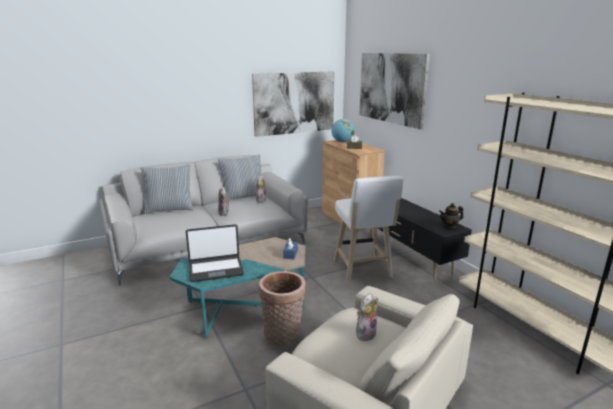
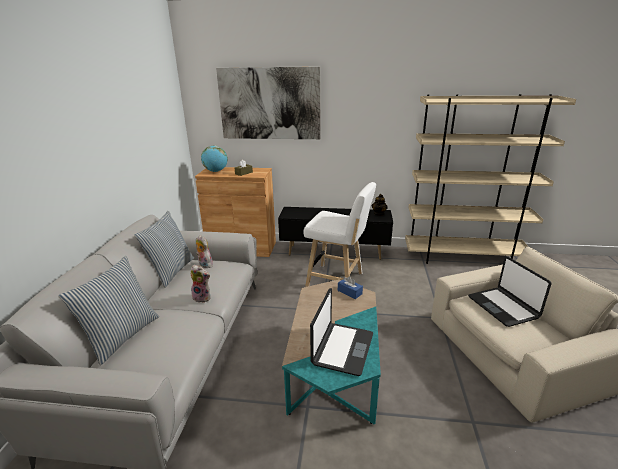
camera: 55 degrees left, 5 degrees up
(283, 336) = (405, 365): basket -> none
(294, 103) = (156, 137): picture -> none
(365, 333) = (503, 307): plush toy -> laptop

